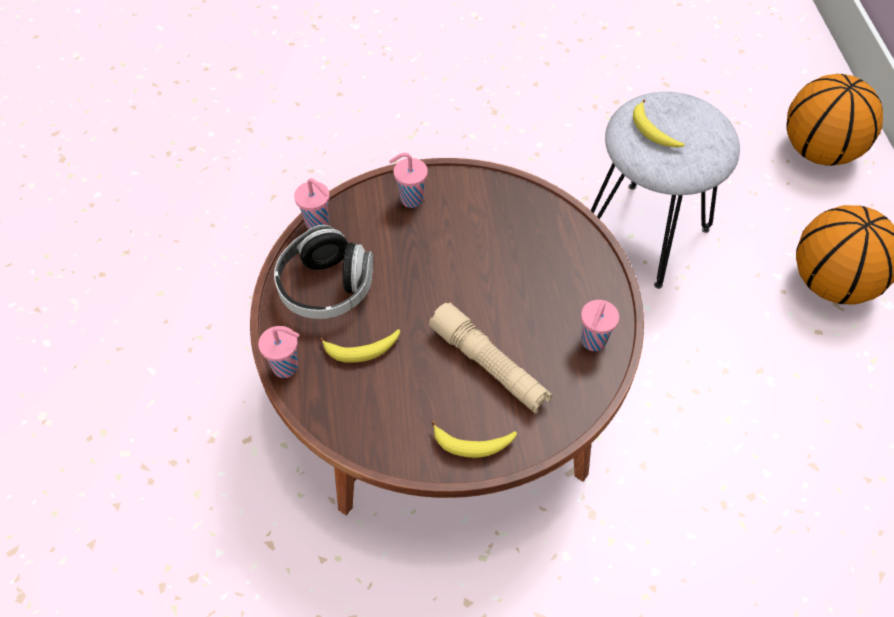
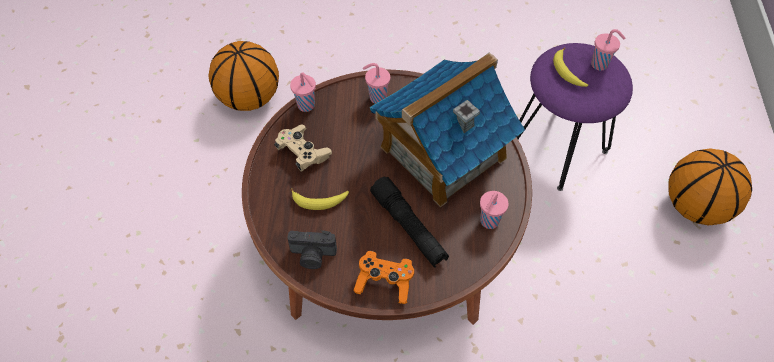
camera: 10 degrees right, 0 degrees up
(287, 367) = (263, 205): pink cup -> pink cup (600, 64)
(326, 288) = (303, 153): headphones -> beige game controller
(368, 425) = (312, 256): none -> camera
(473, 443) = (384, 281): banana -> orange game controller
(489, 365) = (409, 227): beige flashlight -> black flashlight
(512, 260) = (442, 153): none -> toy house
(645, 234) = (558, 149): grey stool -> purple stool
(820, 150) = (707, 104): basketball -> basketball (250, 98)

